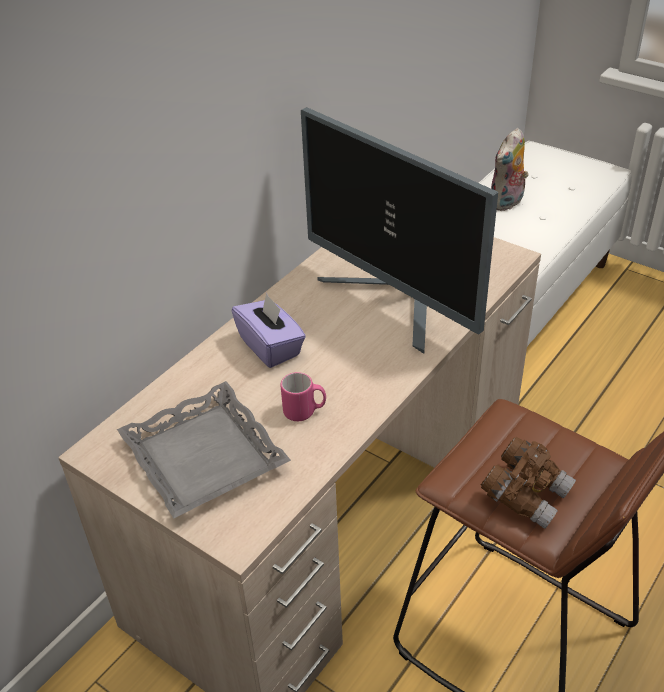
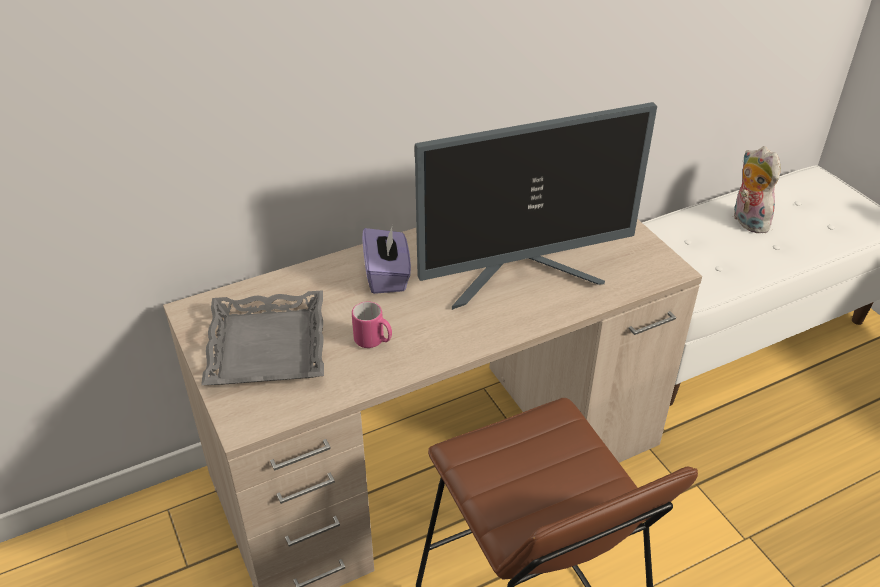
camera: 25 degrees right, 0 degrees up
(395, 303) = (523, 275): monitor -> monitor turned 90 degrees counterclockwise
(507, 203) = (747, 221): plush toy -> plush toy turned 90 degrees clockwise
(525, 494) = (518, 491): brown binoculars -> none

